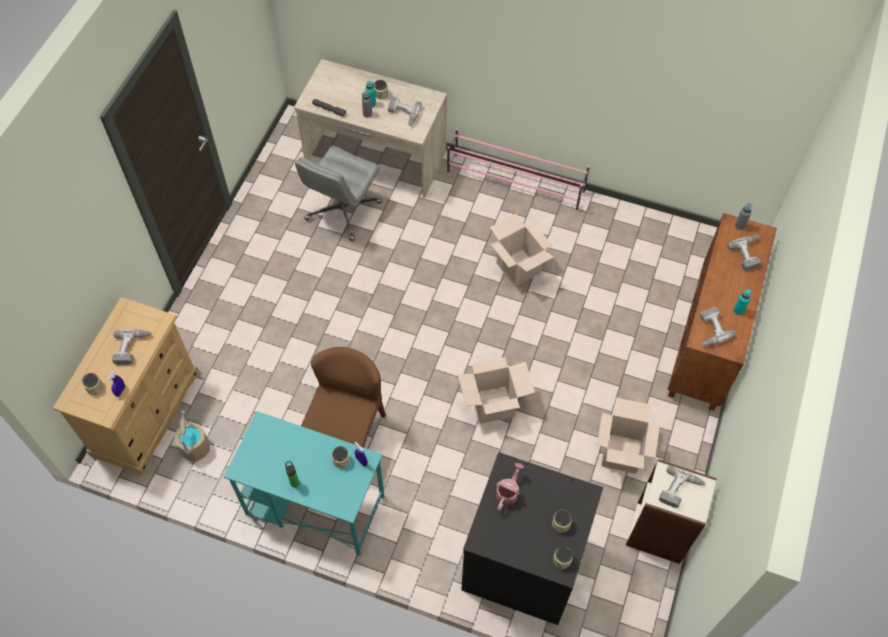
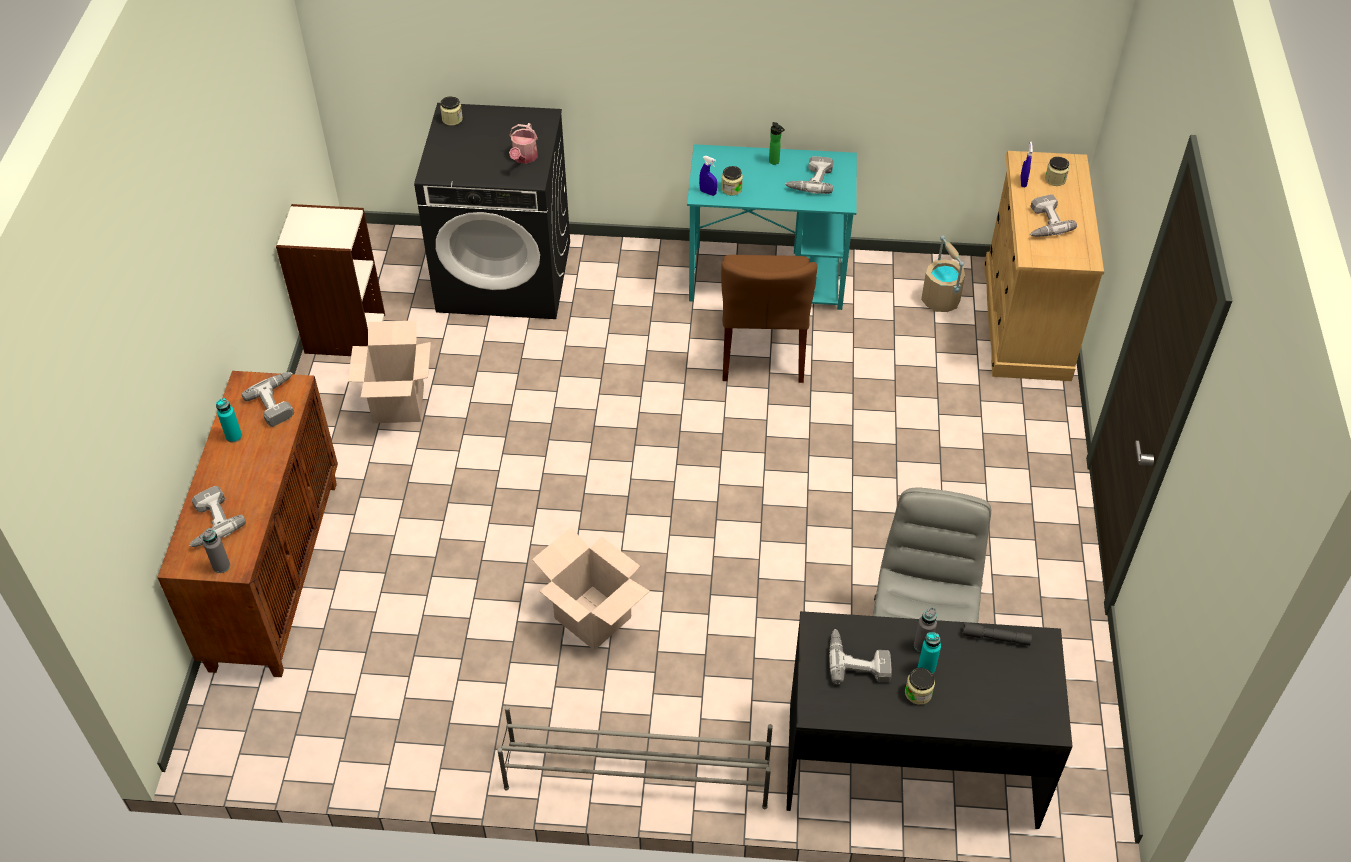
camera: 165 degrees right, 10 degrees down
(375, 158) = (911, 762): beige desk -> black desk
(493, 405) = (582, 421): cardboard box -> none
(516, 183) = (636, 775): pink shoe rack -> grey shoe rack
(561, 523) = (458, 145): jar -> none
(680, 491) = (321, 227): power drill -> power drill (810, 180)

